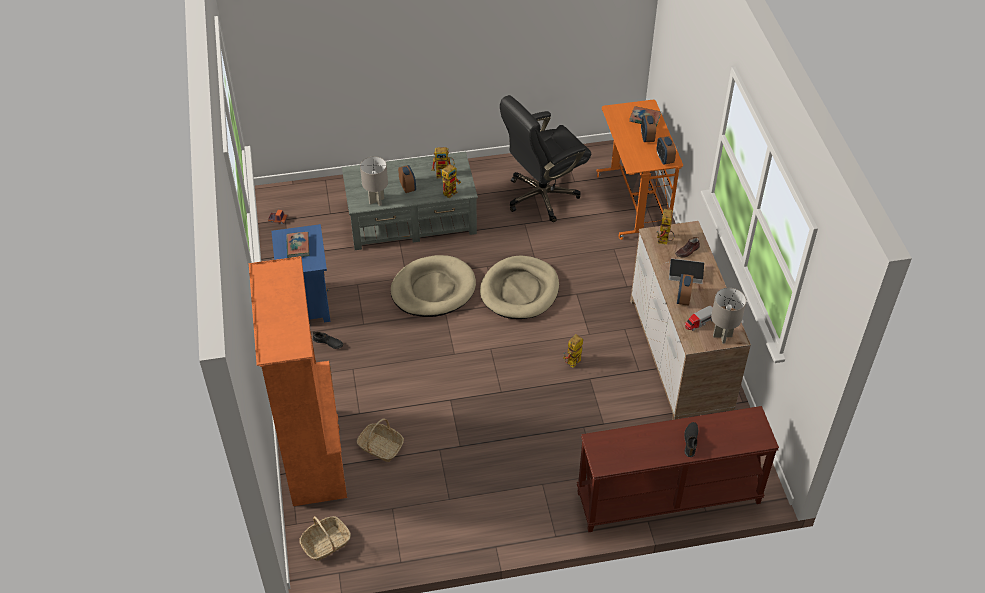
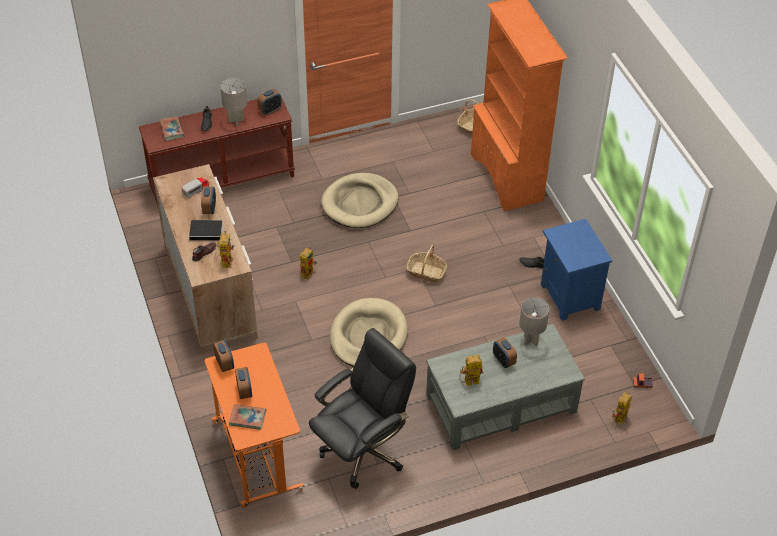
camera: 170 degrees right, 0 degrees up
(298, 246) = (578, 247): book -> book (172, 130)
(380, 447) = (457, 189): basket -> basket (426, 272)
(433, 289) = (454, 327): beige dog bed -> beige dog bed (360, 203)
(451, 191) = (456, 362): toy robot -> toy robot (620, 421)
(608, 450) = (270, 110): none -> alarm clock
(722, 336) = (176, 181): grey table lamp -> grey table lamp (236, 120)

